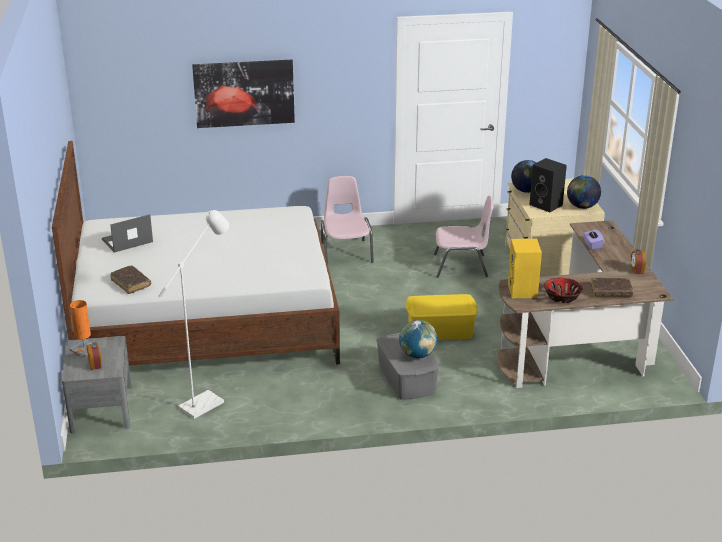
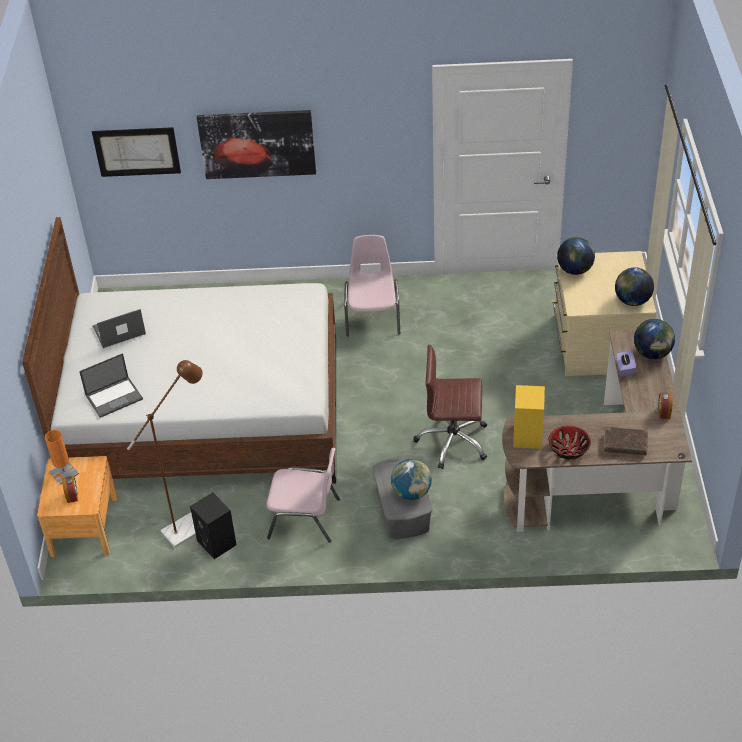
camera: 10 degrees right, 15 degrees up
(101, 408) = (84, 526): grey nightstand -> brown nightstand
(131, 283) = (114, 397): brown book -> laptop
(136, 101) = (137, 151): none -> picture
(207, 401) = (191, 525): white floor lamp -> brown floor lamp
(440, 330) = (453, 441): yellow storage box -> brown office chair
(461, 266) = (497, 345): pink chair -> pink chair (305, 518)
(547, 205) = (592, 295): black speaker -> black speaker (218, 543)
(612, 235) = (652, 353): none -> globe

